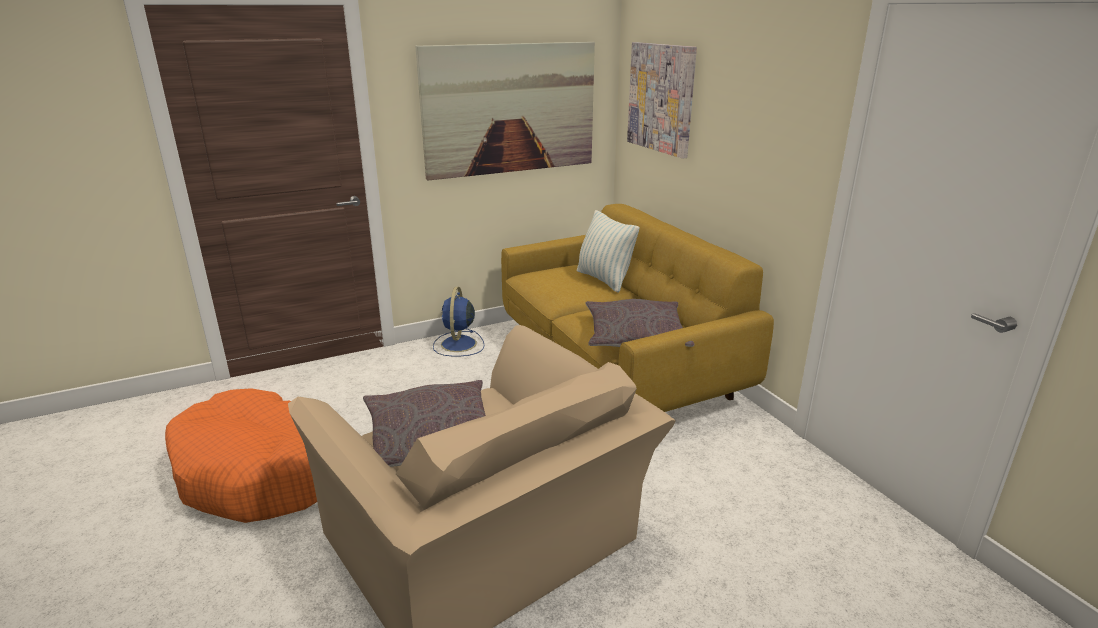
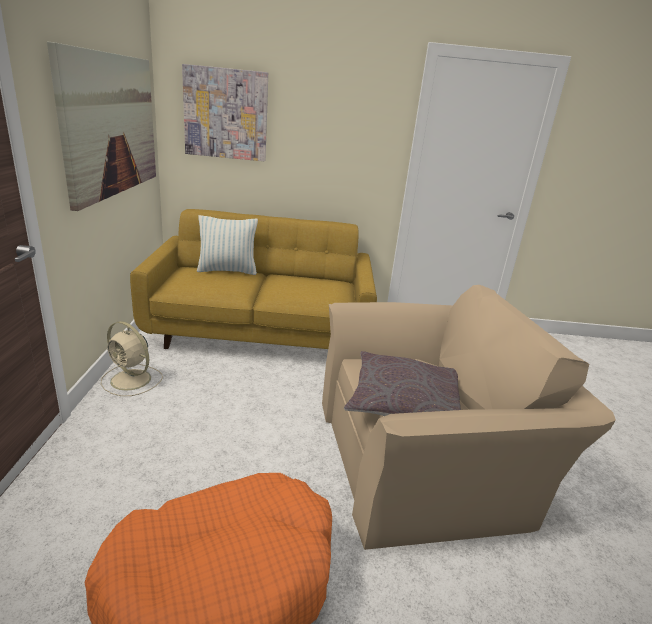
camera: 65 degrees left, 0 degrees up
(458, 344) = (132, 380): blue fan -> beige fan
(635, 336) = (328, 292): grey pillow -> none

